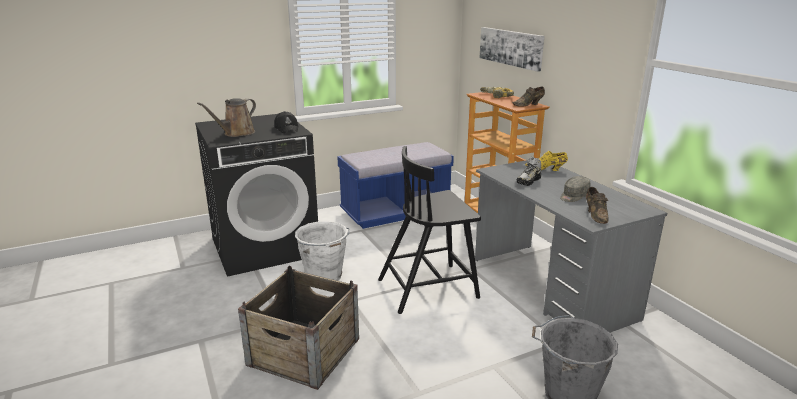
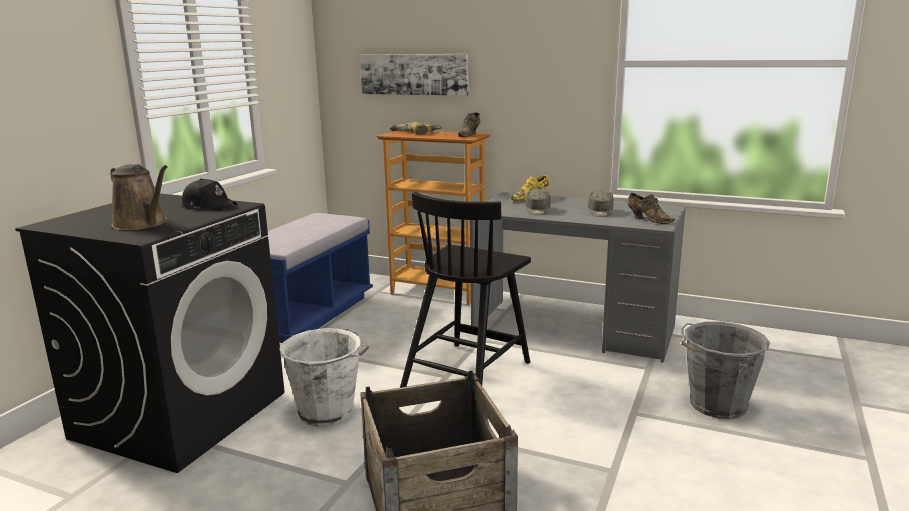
camera: 40 degrees left, 5 degrees down
(236, 133) = (143, 224): brown watering can -> brown watering can turned 45 degrees counterclockwise
(528, 181) = (538, 210): shoe -> grey cap

